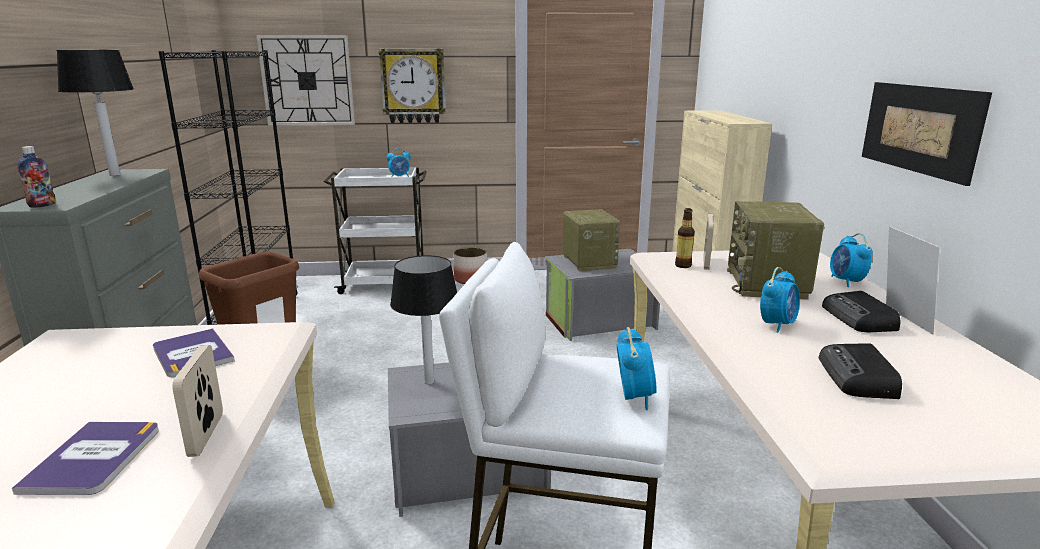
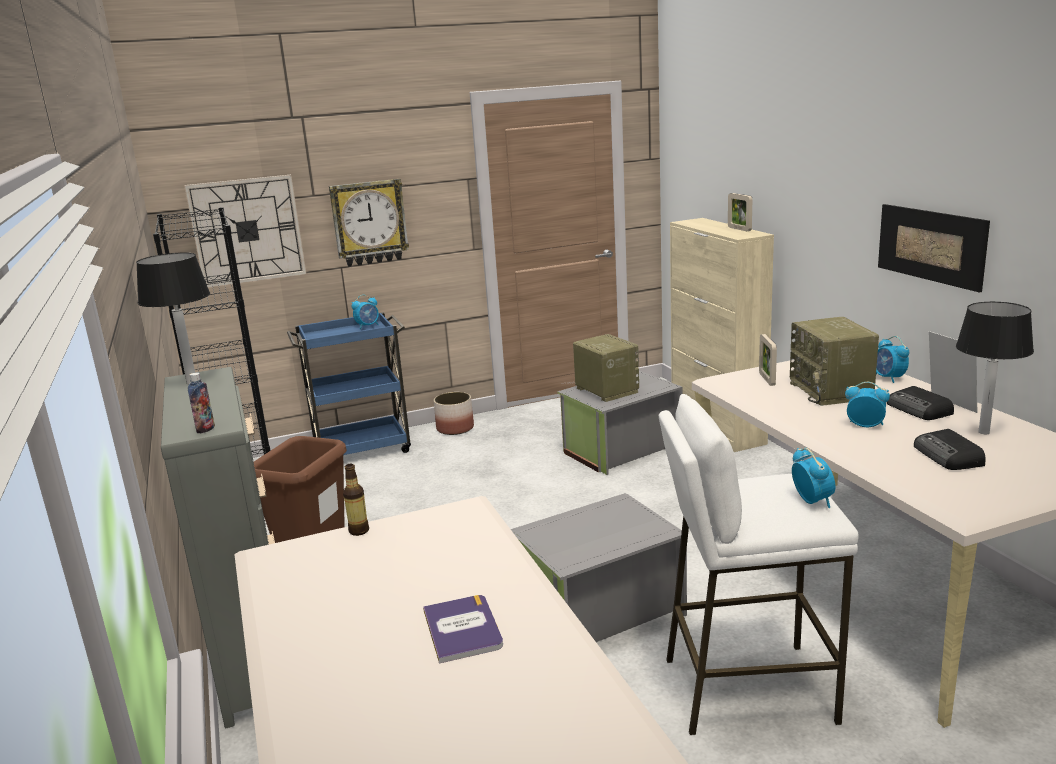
camera: 15 degrees left, 0 degrees up
(192, 354) = (421, 541): book -> none
(206, 435) = (527, 595): picture frame -> picture frame (739, 229)
(385, 284) = (362, 450): white cart -> blue cart
(428, 381) = (559, 533): table lamp -> table lamp (983, 432)
(683, 265) = (750, 385): bottle -> bottle (359, 531)
(777, 324) = (865, 425): alarm clock -> alarm clock turned 90 degrees counterclockwise

